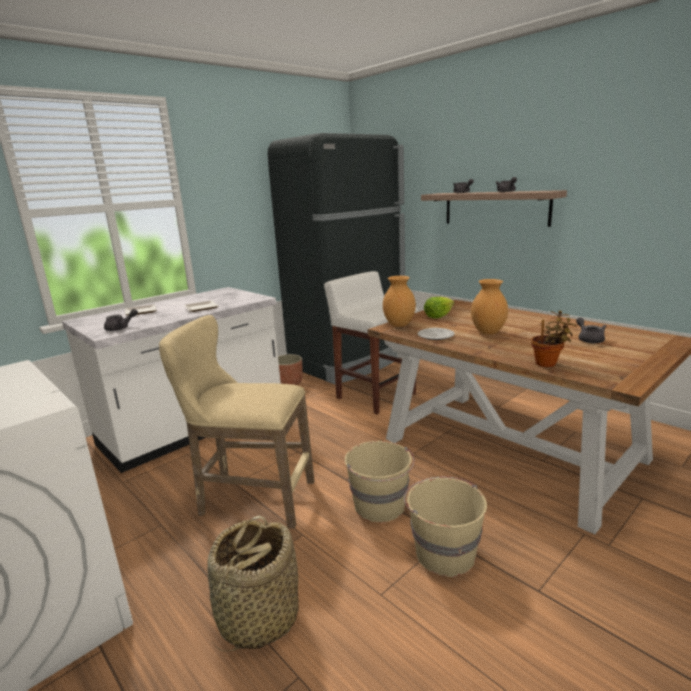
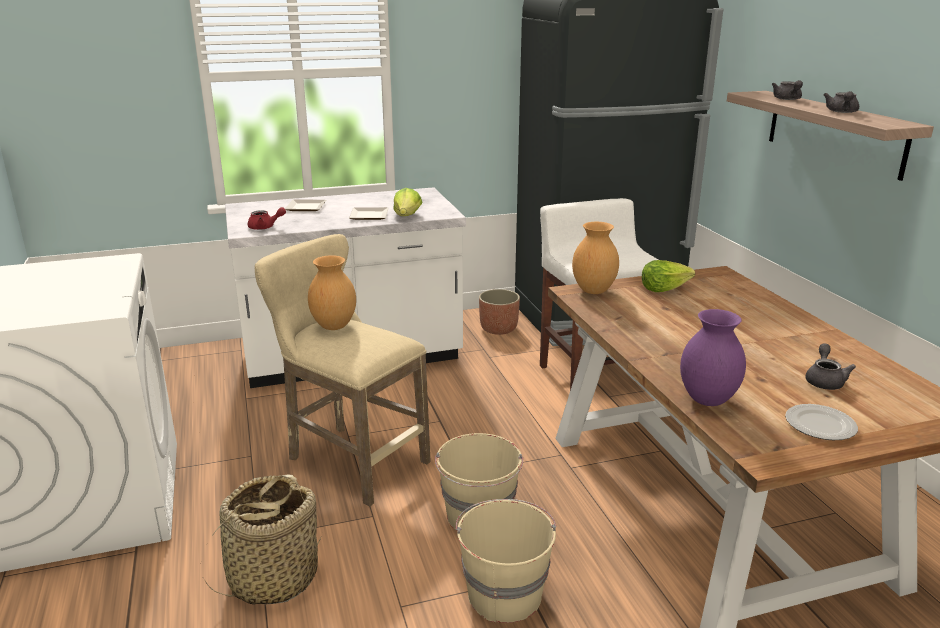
camera: 25 degrees right, 5 degrees up
(120, 328) = (265, 227): grey teapot -> red teapot
(232, 304) = (407, 216): none -> lettuce
(435, 336) = (618, 319): plate -> plate (820, 425)
(488, 332) = (695, 331): brown vase -> brown vase (334, 326)
(548, 363) = (707, 399): potted plant -> purple vase

